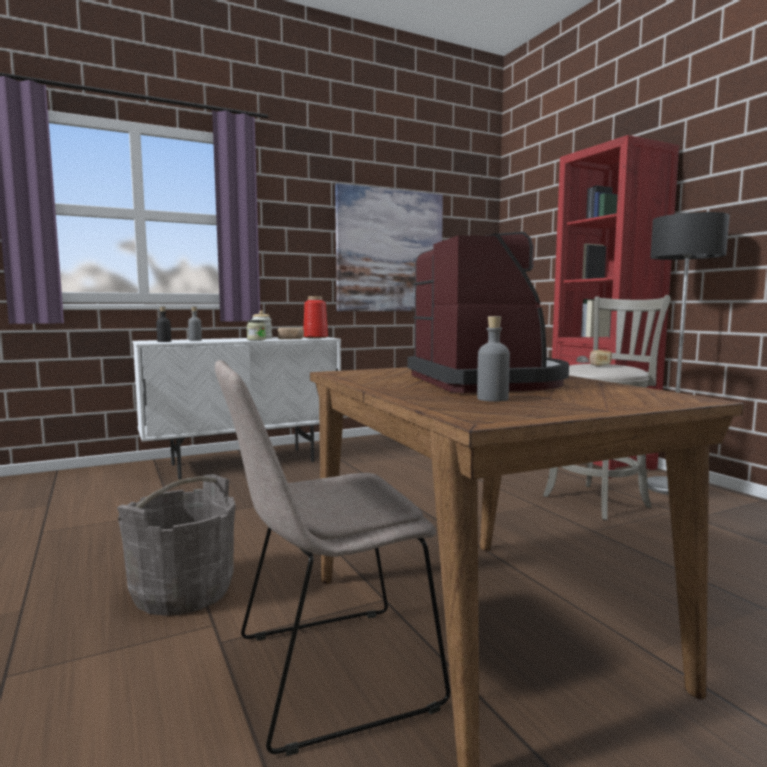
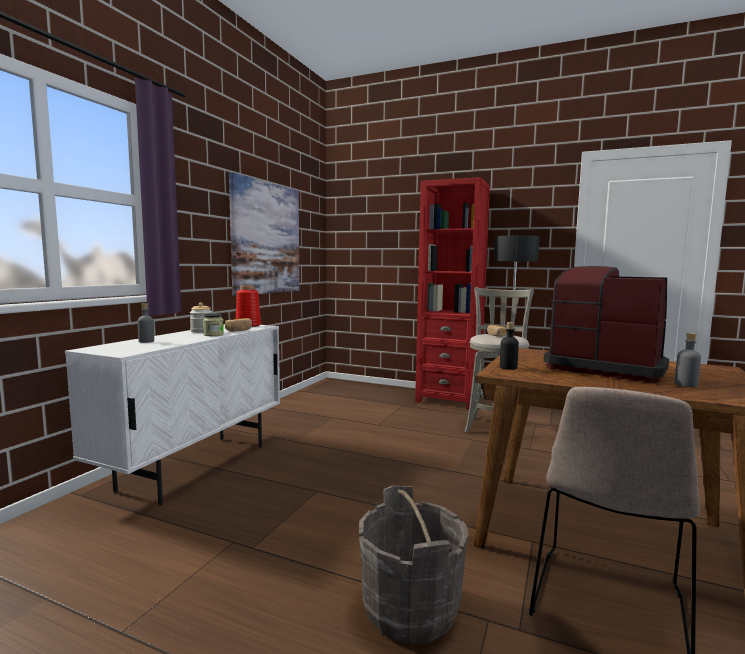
camera: 40 degrees left, 0 degrees up
(164, 341) = (129, 349): black bottle -> black bottle (508, 367)

